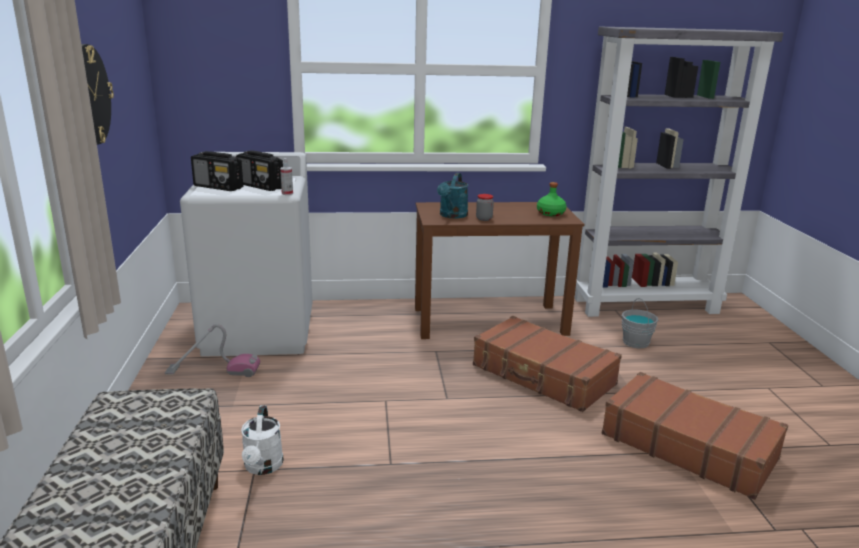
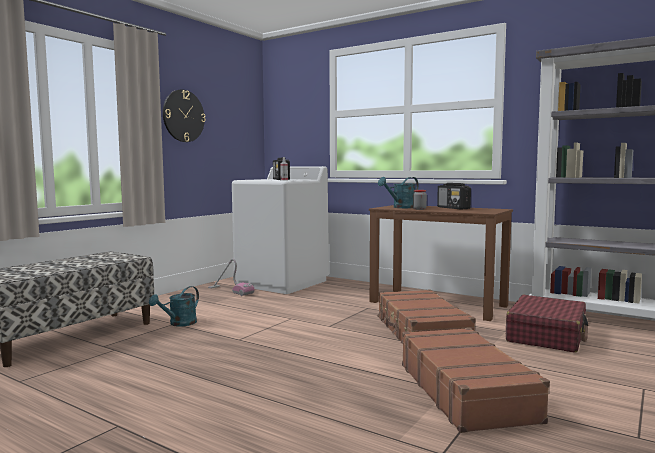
camera: 40 degrees right, 15 degrees down
(219, 187) = (260, 179): radio -> radio (453, 208)
(263, 467) = (179, 324): white watering can -> turquoise watering can
(550, 213) = (481, 210): green bottle -> none
(635, 342) = (546, 336): grey bucket -> red suitcase

